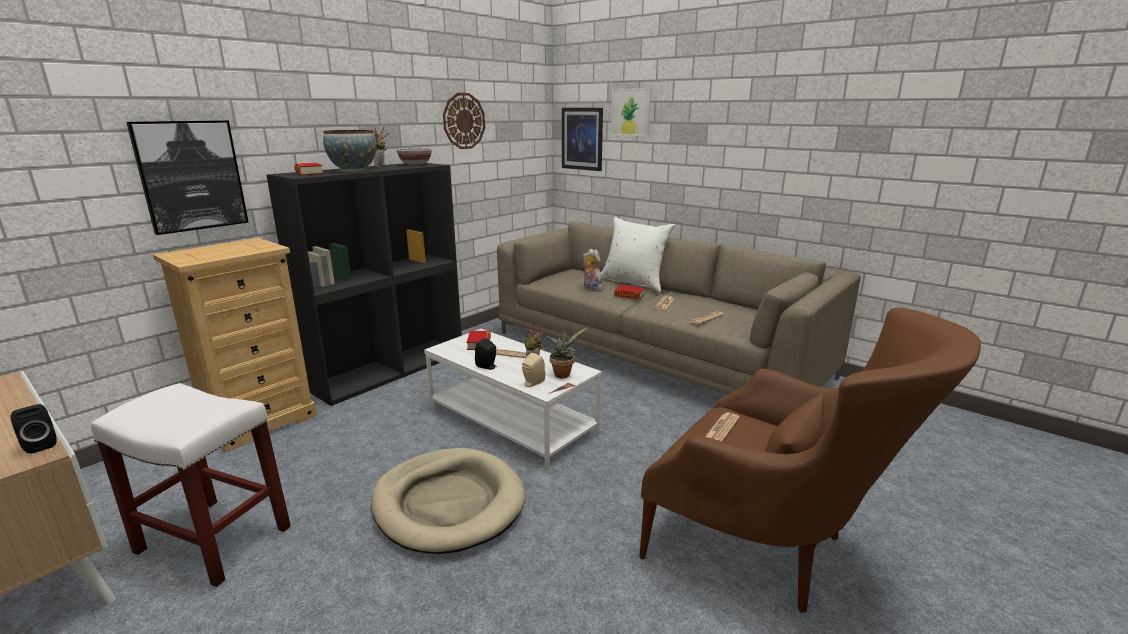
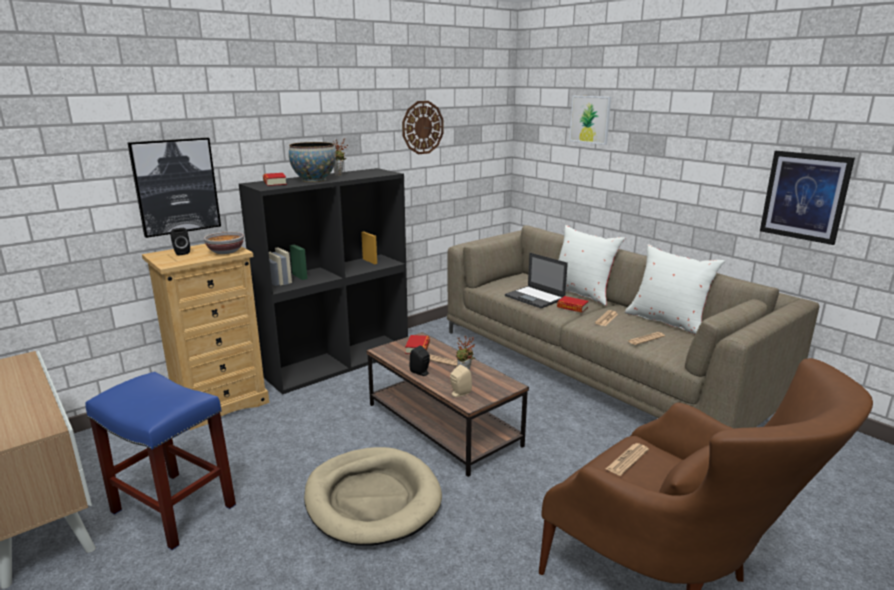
camera: 10 degrees right, 0 degrees up
(41, 444) = (49, 418): black speaker -> black speaker (181, 253)
(216, 540) = (175, 508): white stool -> blue stool
(415, 164) = (372, 171): bowl -> bowl (225, 251)
(512, 420) = (443, 424): white coffee table -> brown coffee table
(563, 374) = (491, 386): potted plant -> none
(582, 139) = (541, 142): picture -> picture (804, 196)
(591, 289) = (535, 297): plush toy -> laptop
(722, 302) = (667, 321): none -> white pillow

